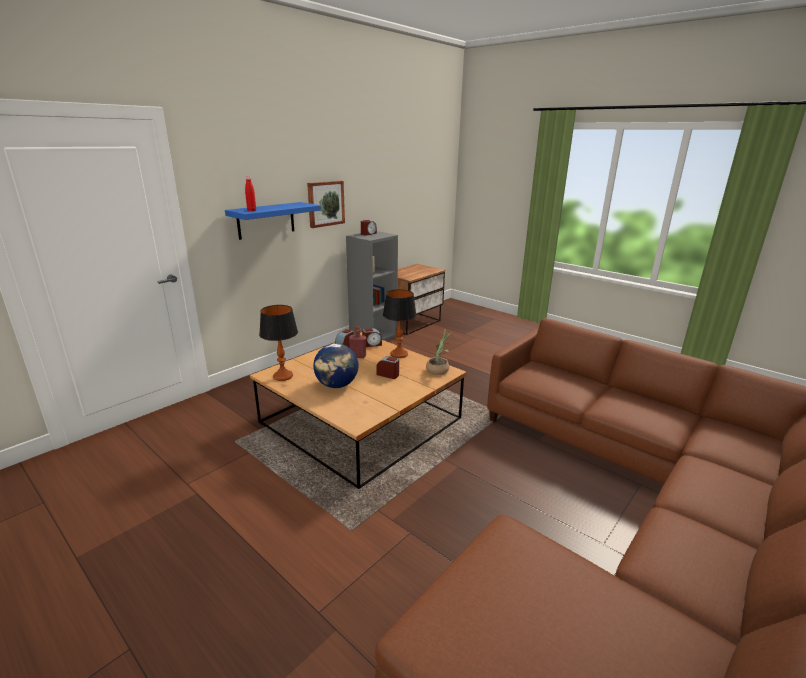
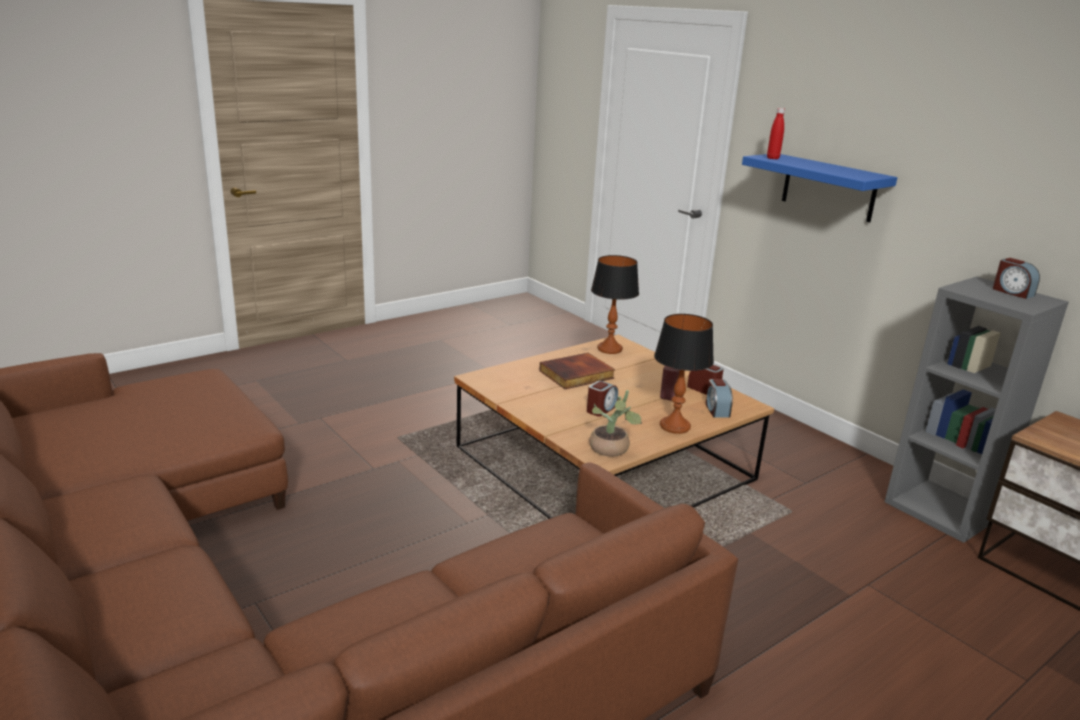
camera: 100 degrees right, 0 degrees up
(325, 203) = (953, 197): picture -> none
(337, 385) = (577, 375): globe -> book

